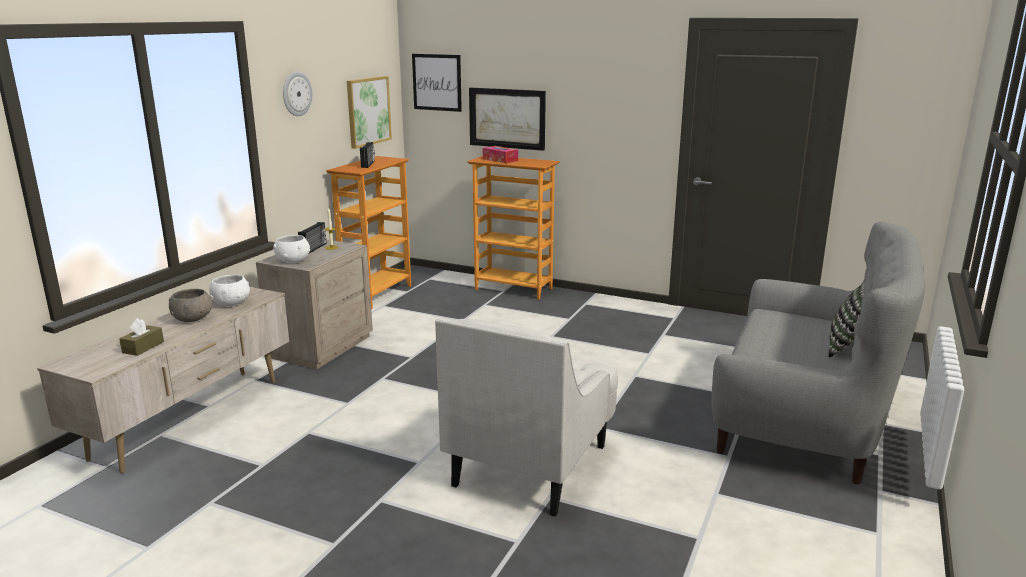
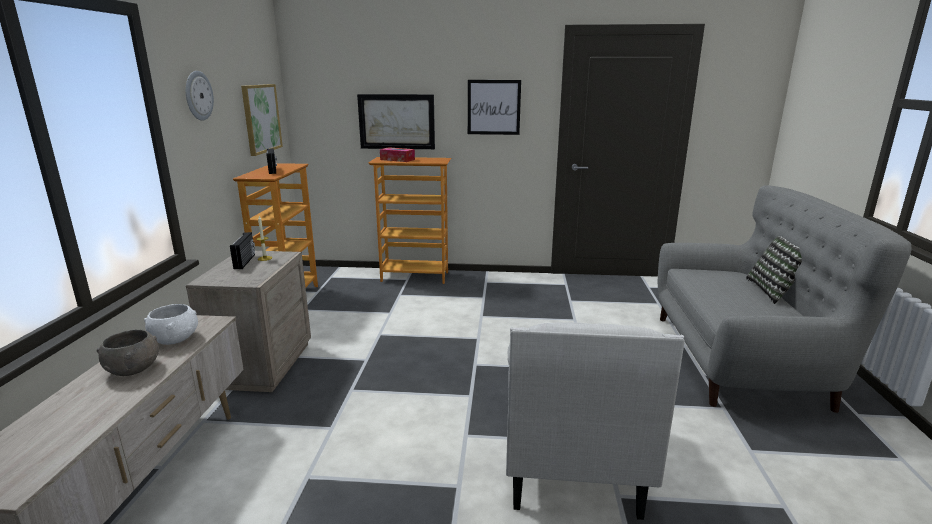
camera: 20 degrees left, 0 degrees up
(143, 347) = (79, 426): brown tissue box -> none
(293, 260) = (231, 278): white bowl -> none
(437, 82) = (322, 90): picture -> picture (493, 107)

